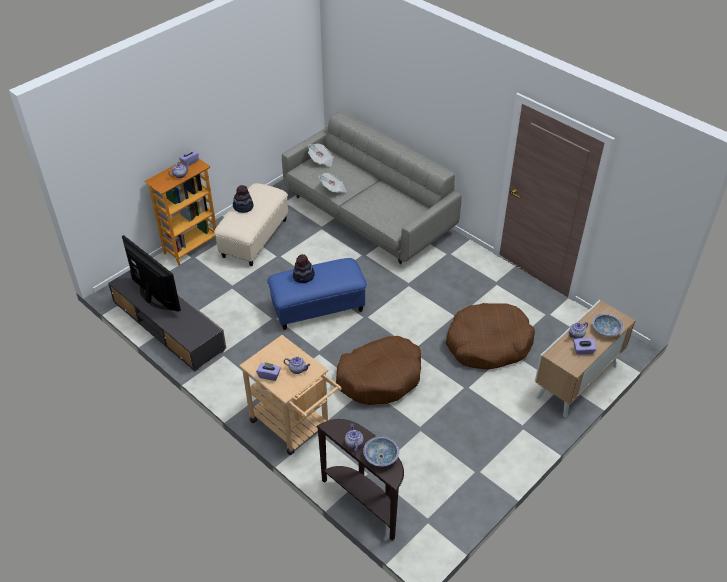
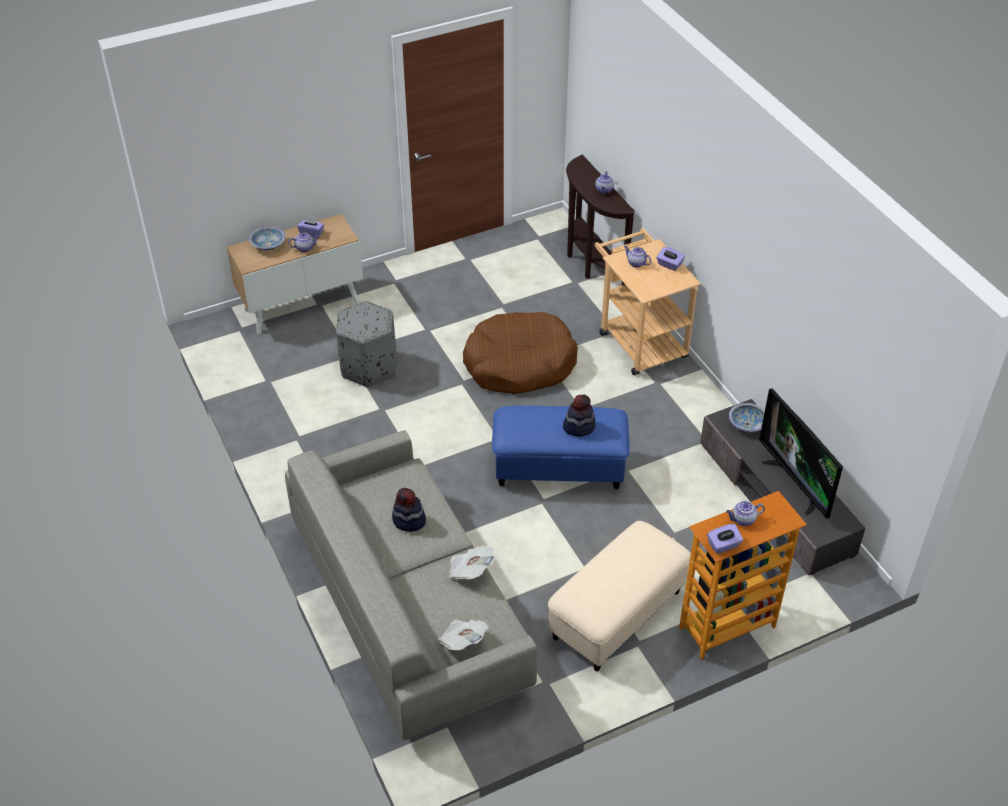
camera: 160 degrees left, 0 degrees up
(243, 207) = (634, 573): hat -> hat (409, 520)
(381, 456) = (583, 176): bowl -> bowl (747, 424)
(488, 344) = (368, 367): brown dog bed -> grey ottoman

